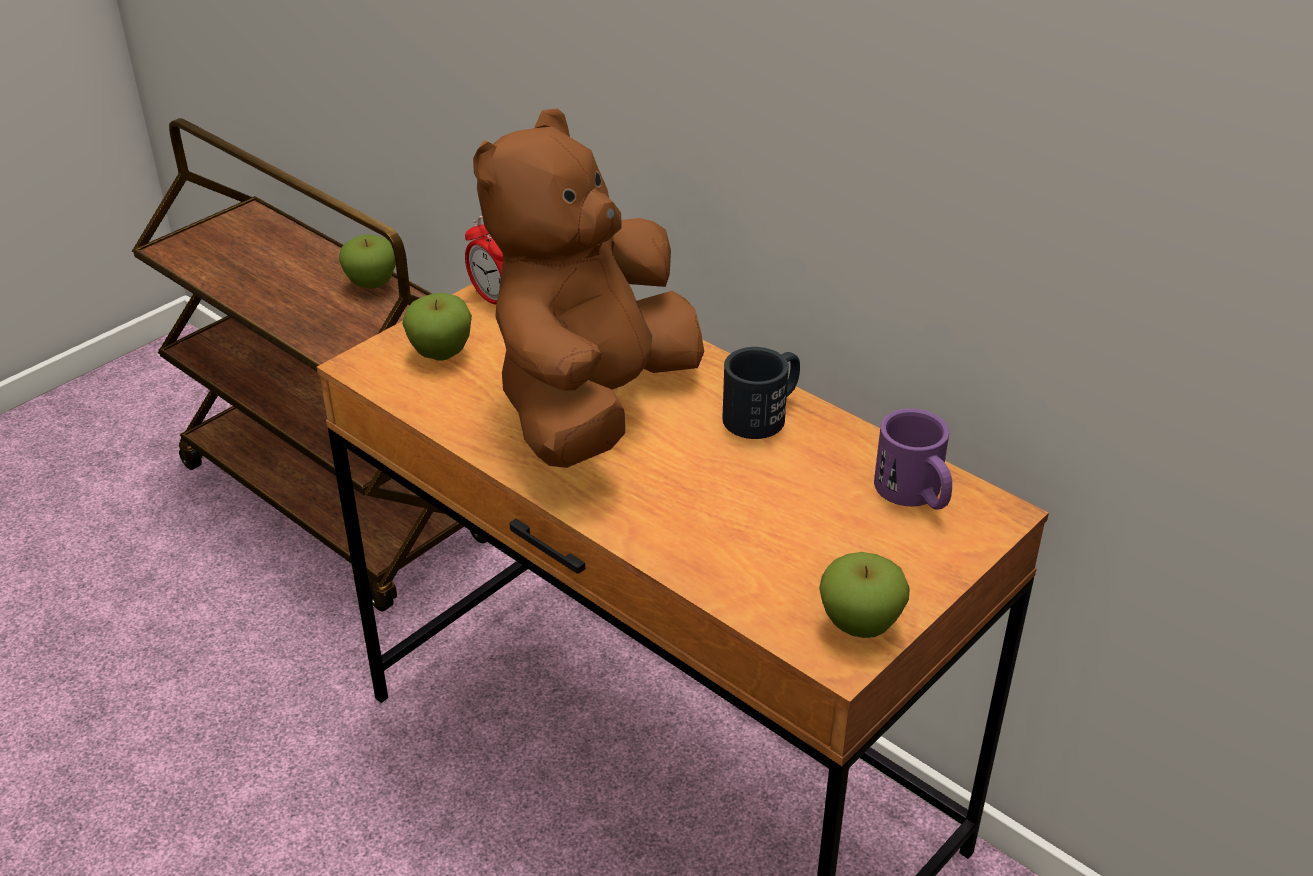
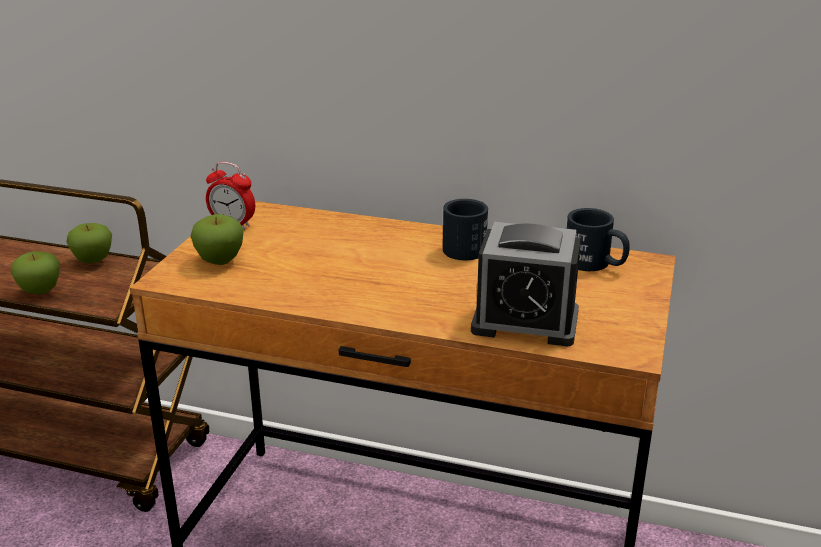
camera: 25 degrees left, 10 degrees down
(592, 405) = (353, 265): brown plush toy -> none
(739, 561) = (525, 322): none -> alarm clock
(859, 625) = (628, 334): apple -> apple (40, 291)
(915, 494) = (595, 264): purple mug -> black mug

